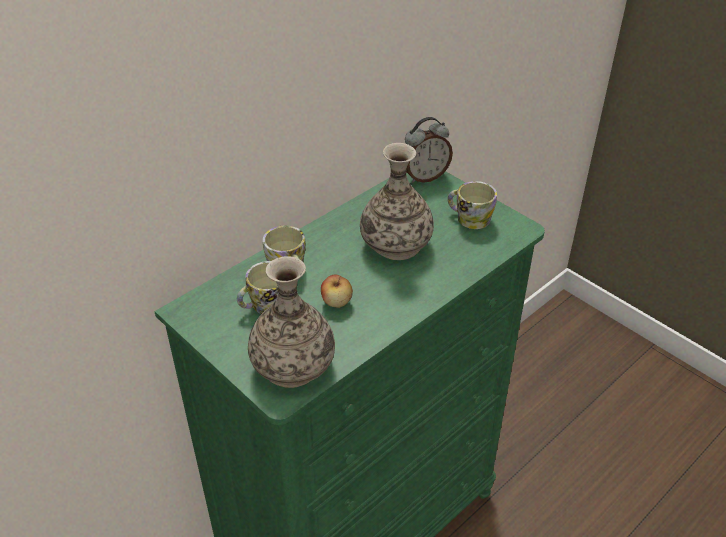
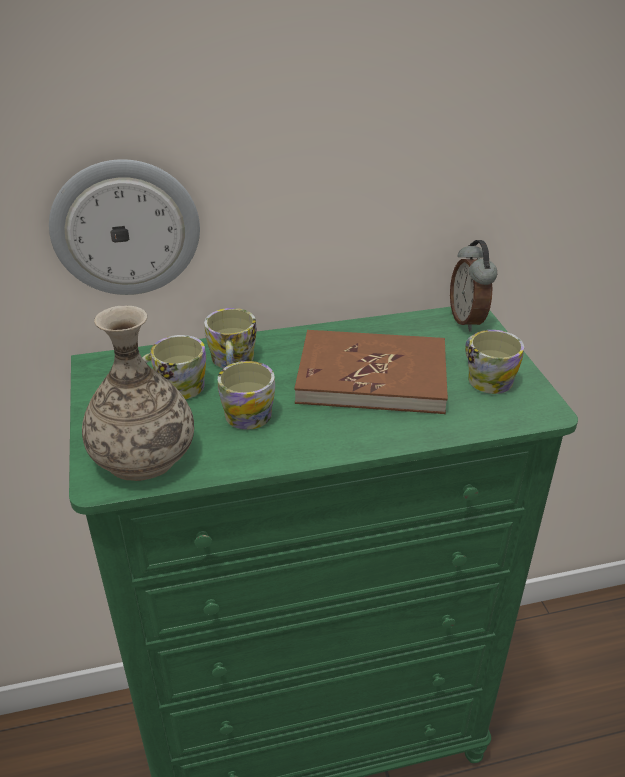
camera: 30 degrees right, 5 degrees down
(184, 191) = (126, 228): none -> wall clock
(336, 302) = (250, 411): apple -> mug
(396, 244) = (372, 376): vase -> brown book
(424, 177) = (468, 320): alarm clock -> alarm clock turned 75 degrees clockwise

